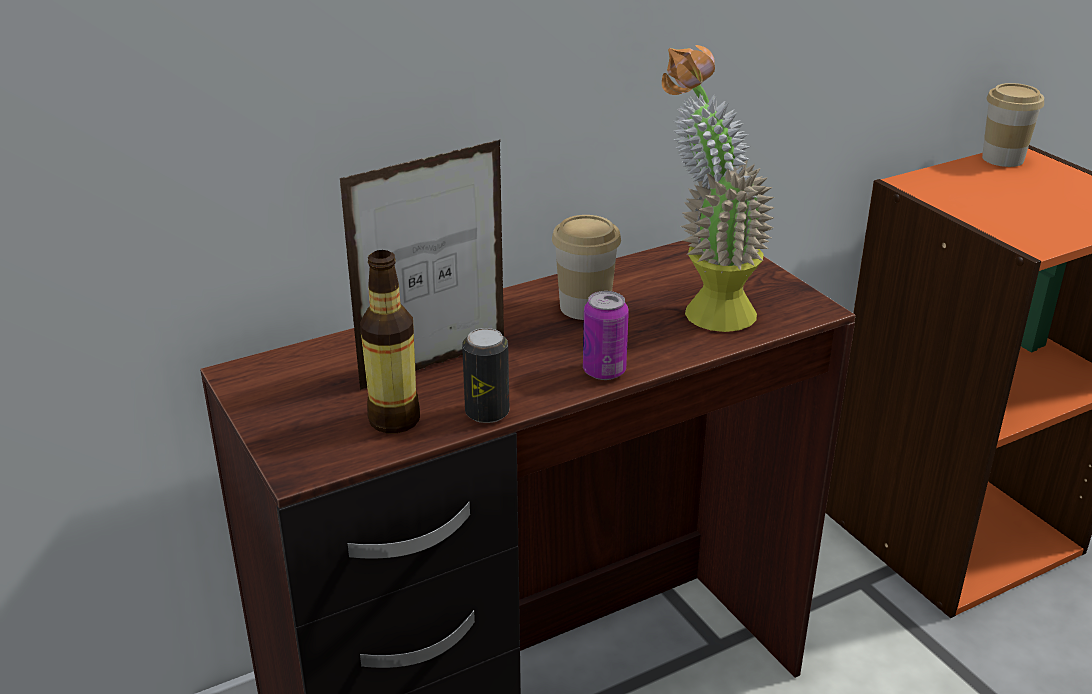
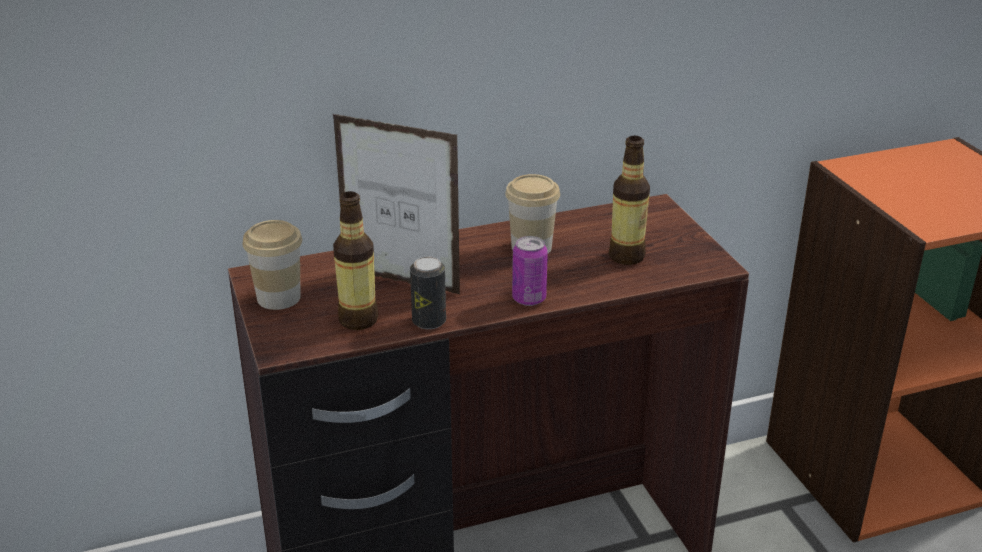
camera: 10 degrees right, 0 degrees up
(434, 365) = (401, 282): picture frame -> picture frame turned 135 degrees counterclockwise
(704, 308) = (626, 256): potted plant -> bottle
(1002, 159) = (933, 151): cup -> cup (278, 298)

